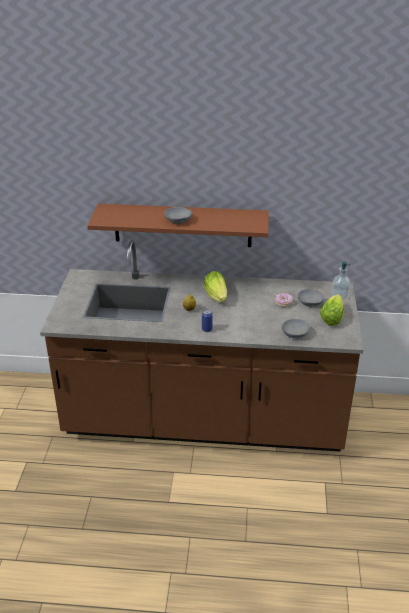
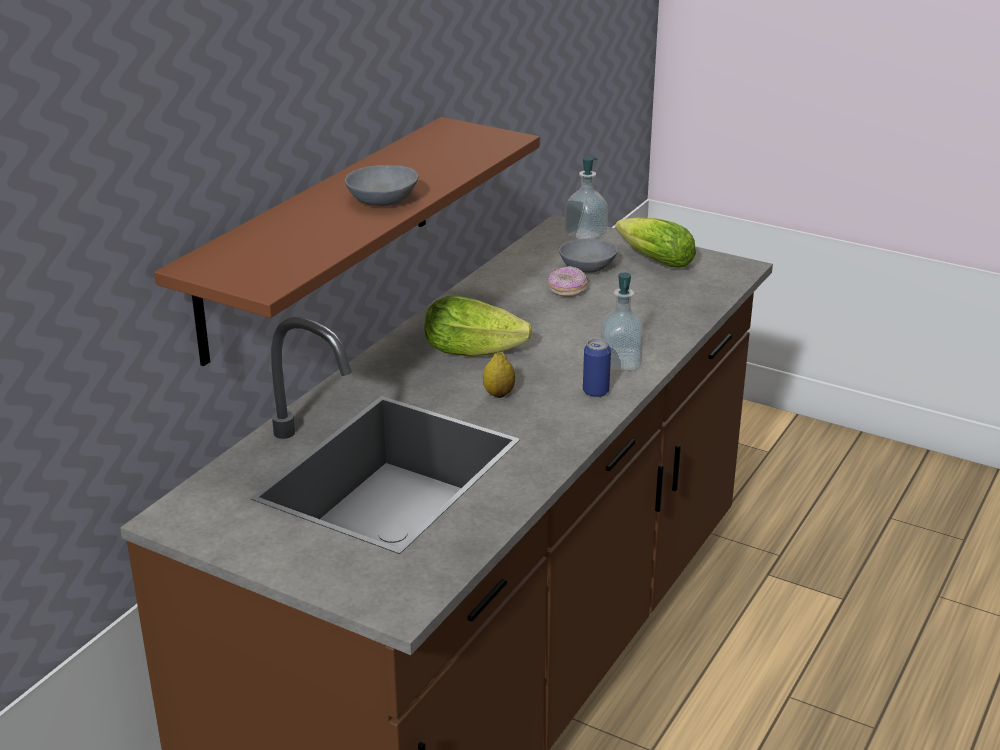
camera: 65 degrees left, 5 degrees down
(233, 329) = (620, 362): none -> soap dispenser
(294, 333) = (679, 306): grey bowl -> none

